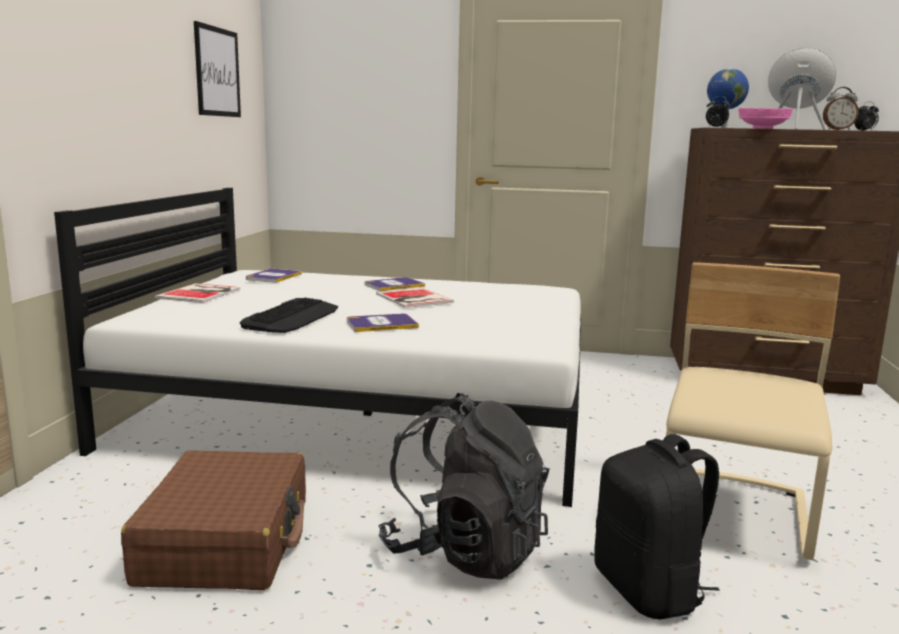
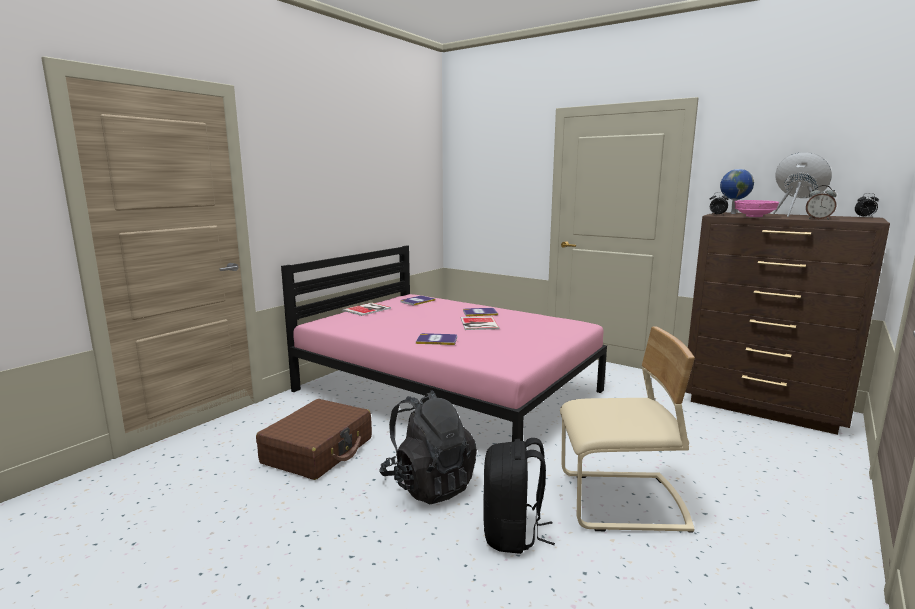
camera: 25 degrees right, 0 degrees up
(217, 72) = (403, 178): picture -> none
(292, 317) = (394, 330): keyboard -> none
(364, 413) = (448, 390): white bed -> pink bed
(736, 516) = (622, 502): beige chair -> beige chair turned 45 degrees clockwise

